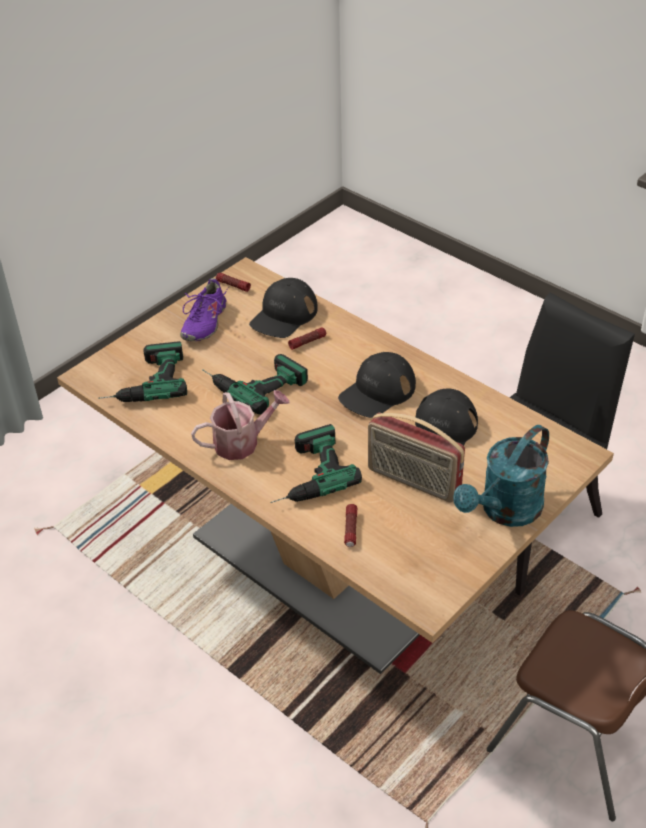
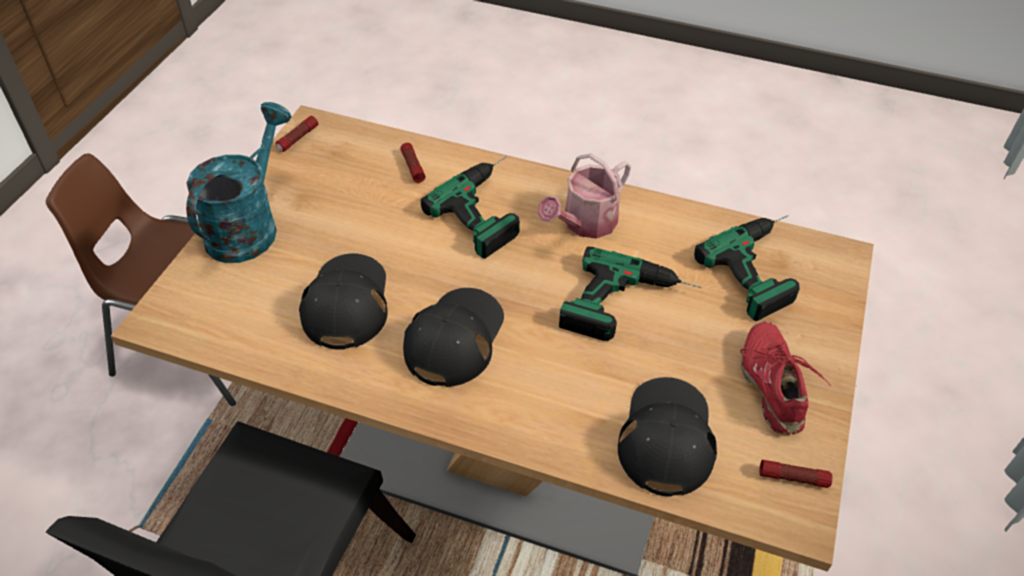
camera: 155 degrees right, 5 degrees up
(204, 322) = (773, 384): purple shoe -> red shoe
(307, 342) = (598, 395): flashlight -> flashlight (298, 139)
(413, 481) = (363, 231): radio -> none

